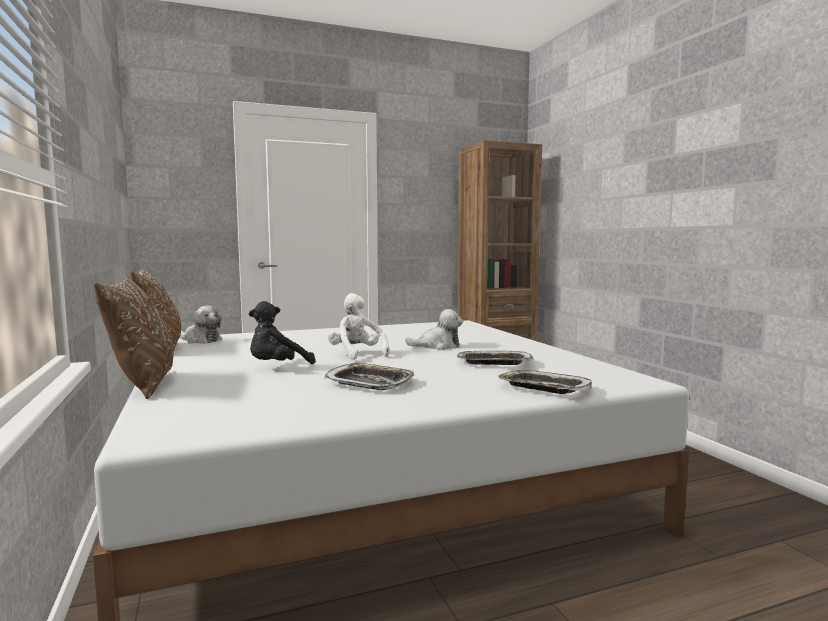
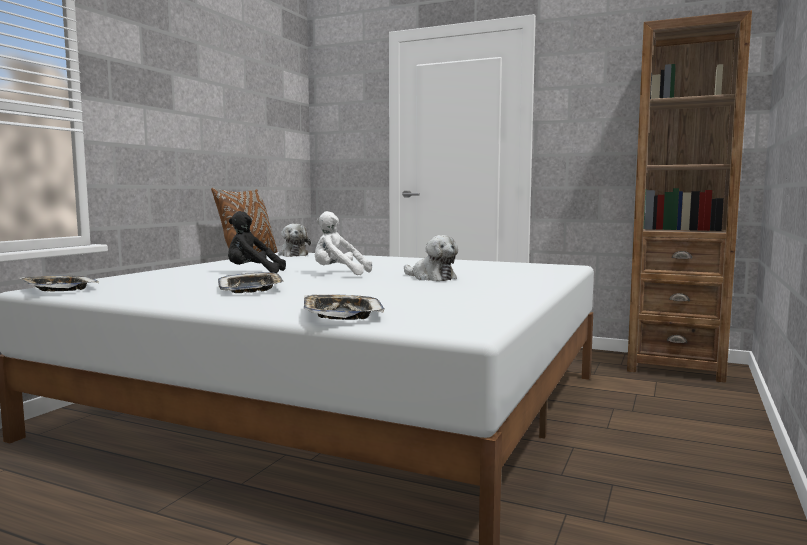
camera: 45 degrees right, 0 degrees up
(144, 384) = (153, 270): brown pillow -> none
(357, 354) = (338, 274): white plush toy -> white plush toy turned 90 degrees counterclockwise
(493, 363) = (406, 294): tray -> tray (58, 289)

